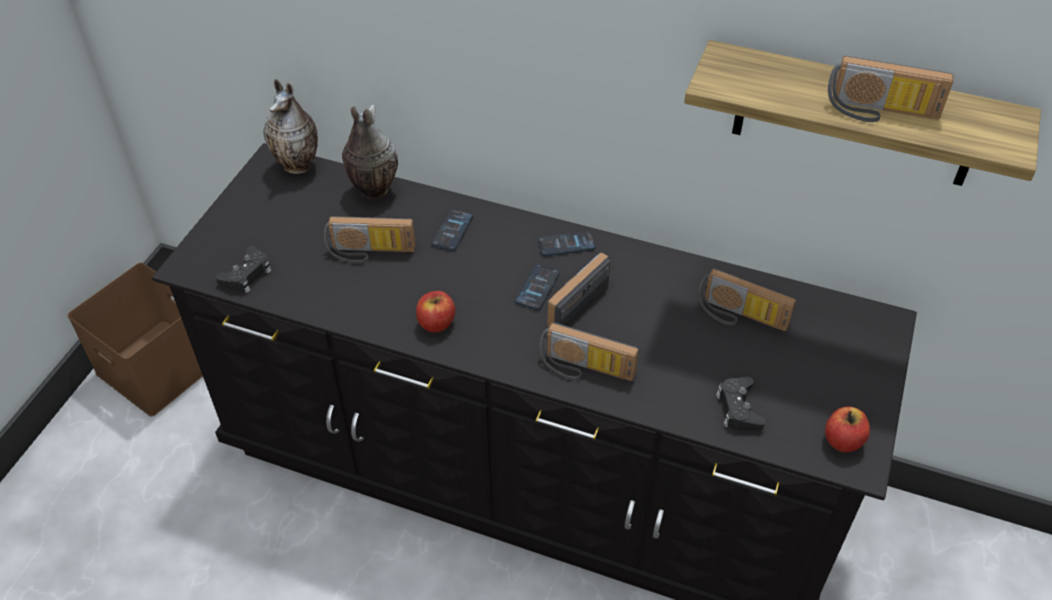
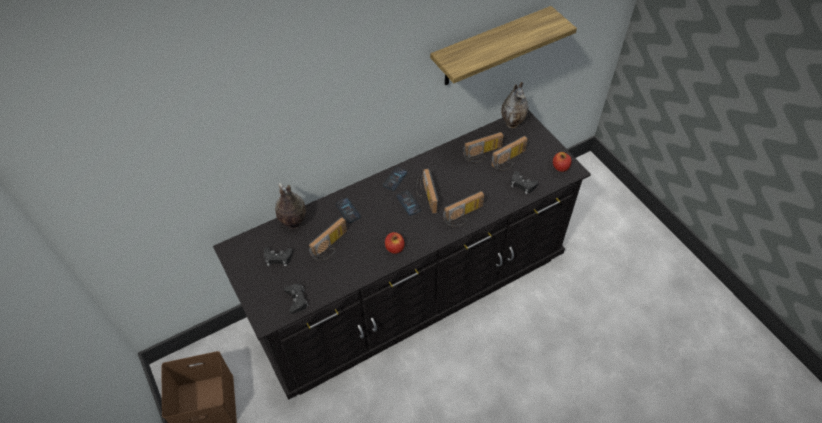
camera: 50 degrees left, 5 degrees up
(299, 165) = (246, 240): vase -> vase (513, 123)
(299, 213) = (278, 258): none -> black game controller
(880, 112) = (515, 40): radio -> radio (509, 161)

